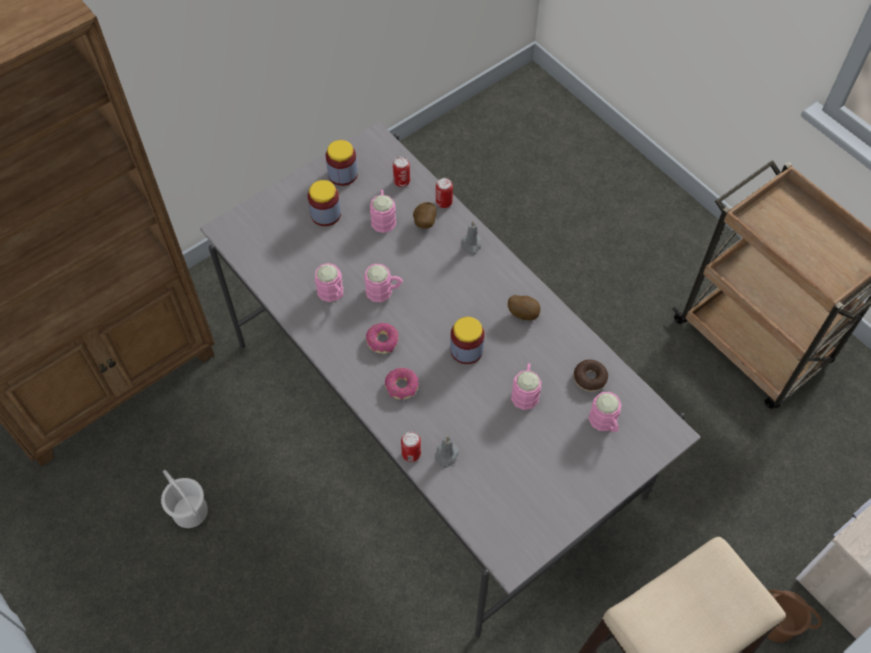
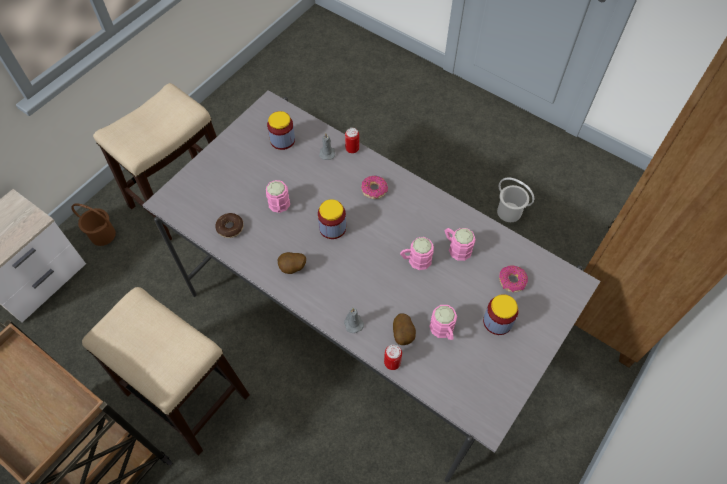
camera: 165 degrees right, 0 degrees up
(343, 174) = (502, 370): jar -> jar (282, 140)
(382, 341) = (401, 219): donut -> donut (512, 281)
(401, 181) = (441, 377): can -> none
(605, 423) = (215, 198): pink mug -> none
(657, 380) = (185, 393): none -> stool

